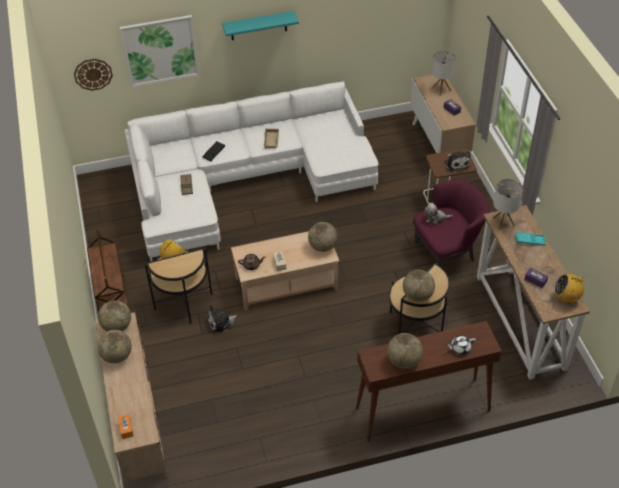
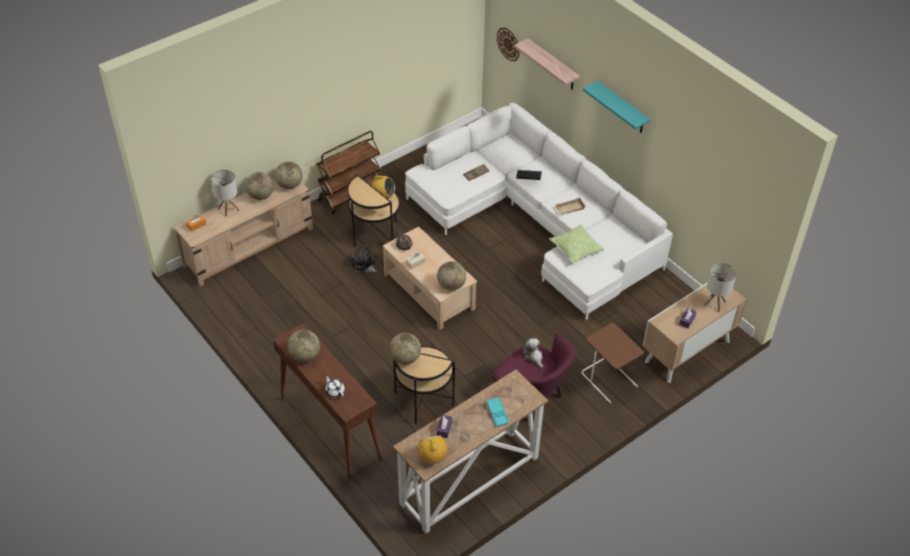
camera: 65 degrees right, 0 degrees up
(160, 50) = (552, 65): picture -> shelf
(323, 153) = (576, 249): none -> pillow
(456, 163) = (615, 349): plush toy -> none
(503, 222) = (512, 387): table lamp -> table lamp (228, 209)

